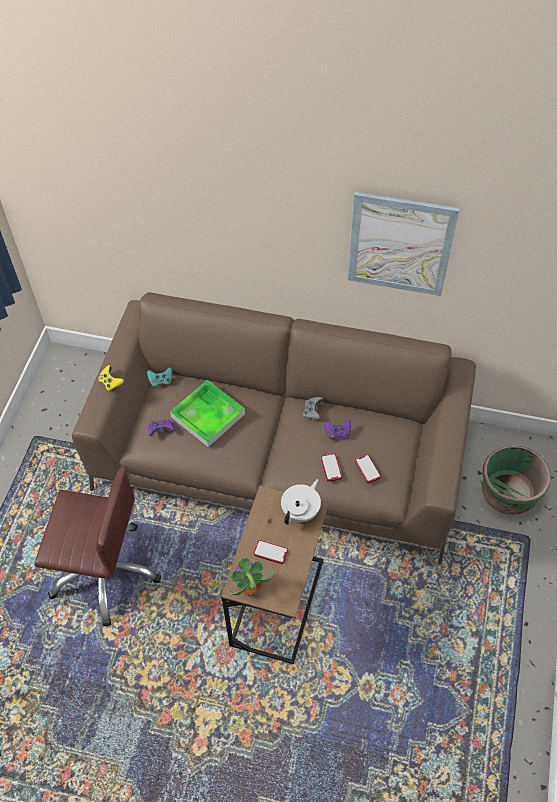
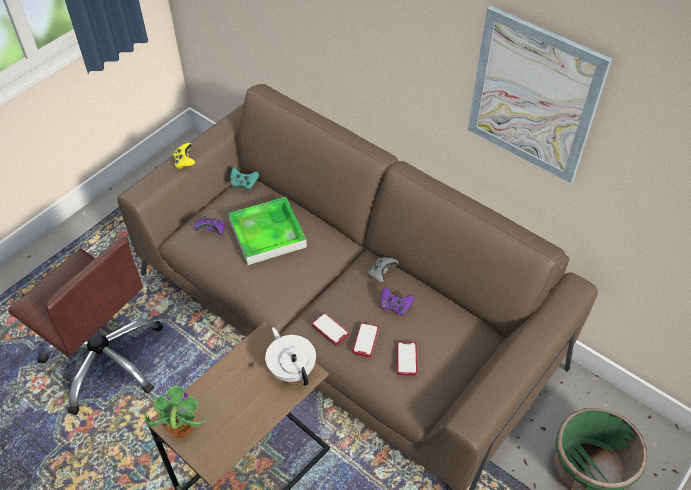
camera: 25 degrees right, 5 degrees down
(270, 552) = (230, 399): phone -> phone (330, 329)
(301, 511) = (292, 369): white teapot -> white teapot turned 90 degrees counterclockwise

